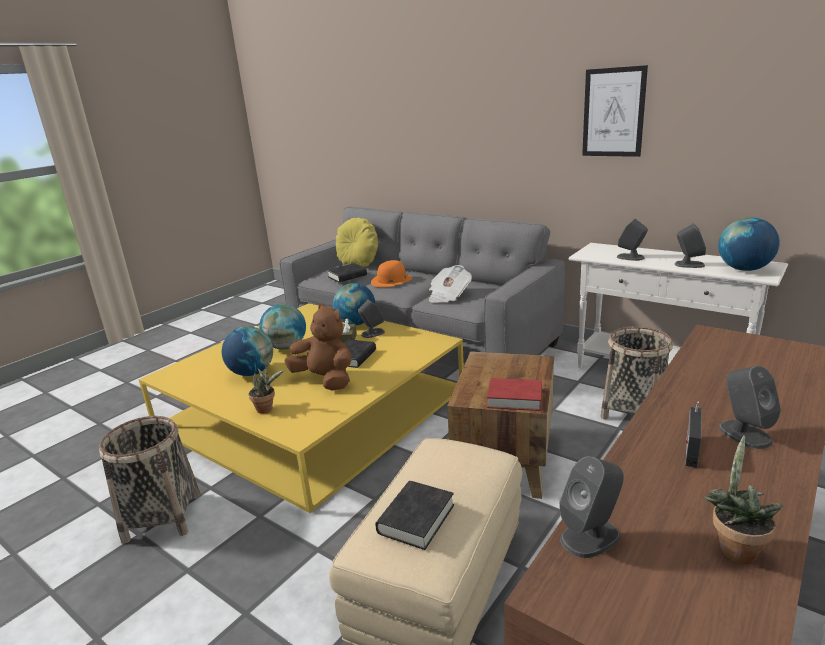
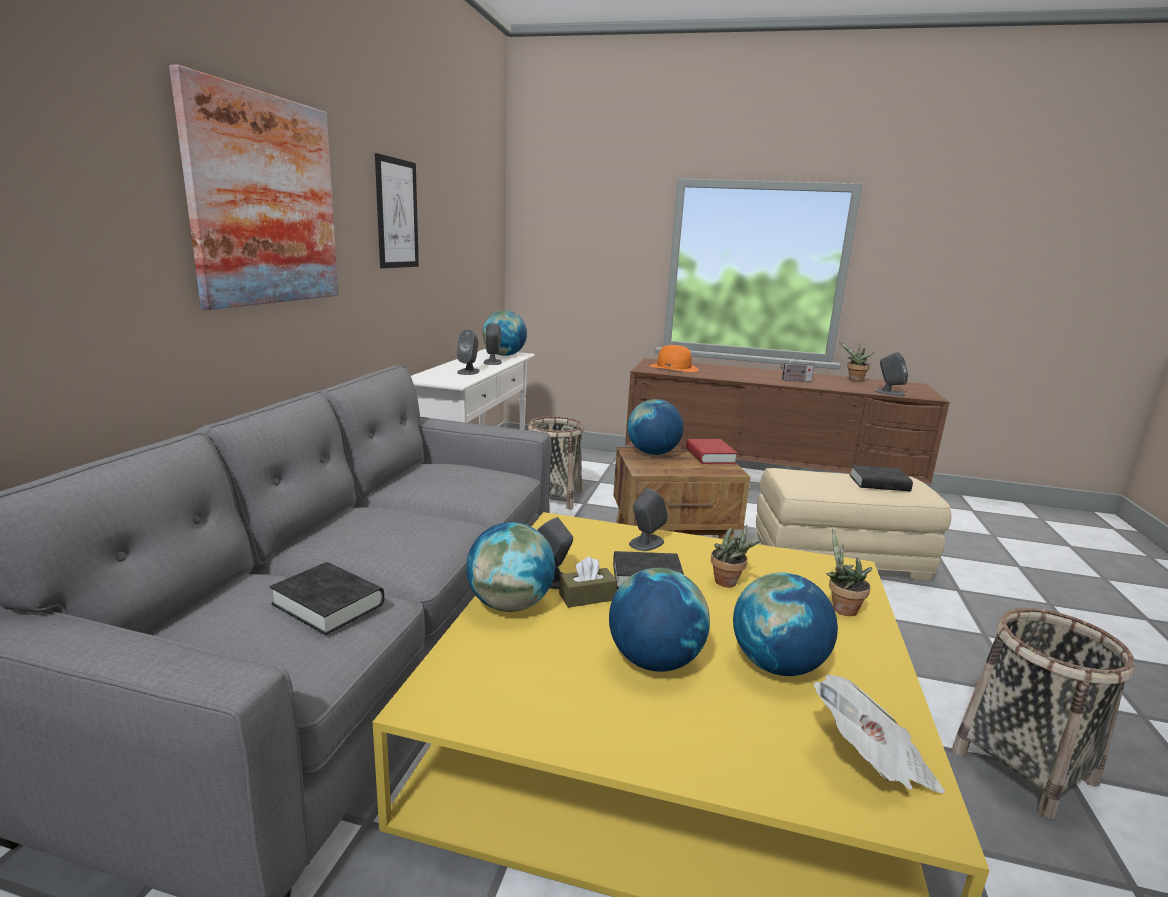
camera: 115 degrees left, 5 degrees down
(325, 380) = (729, 583): brown plush toy -> potted plant
(359, 264) = (206, 613): yellow pillow -> none
(391, 280) = (380, 543): orange hat -> orange hat (674, 368)
(448, 296) = (466, 492): newspaper -> newspaper (871, 761)
(481, 116) = (265, 201): none -> picture
(528, 369) = (652, 453): none -> globe
(744, 434) = (767, 374): grey speaker -> grey speaker (646, 543)

